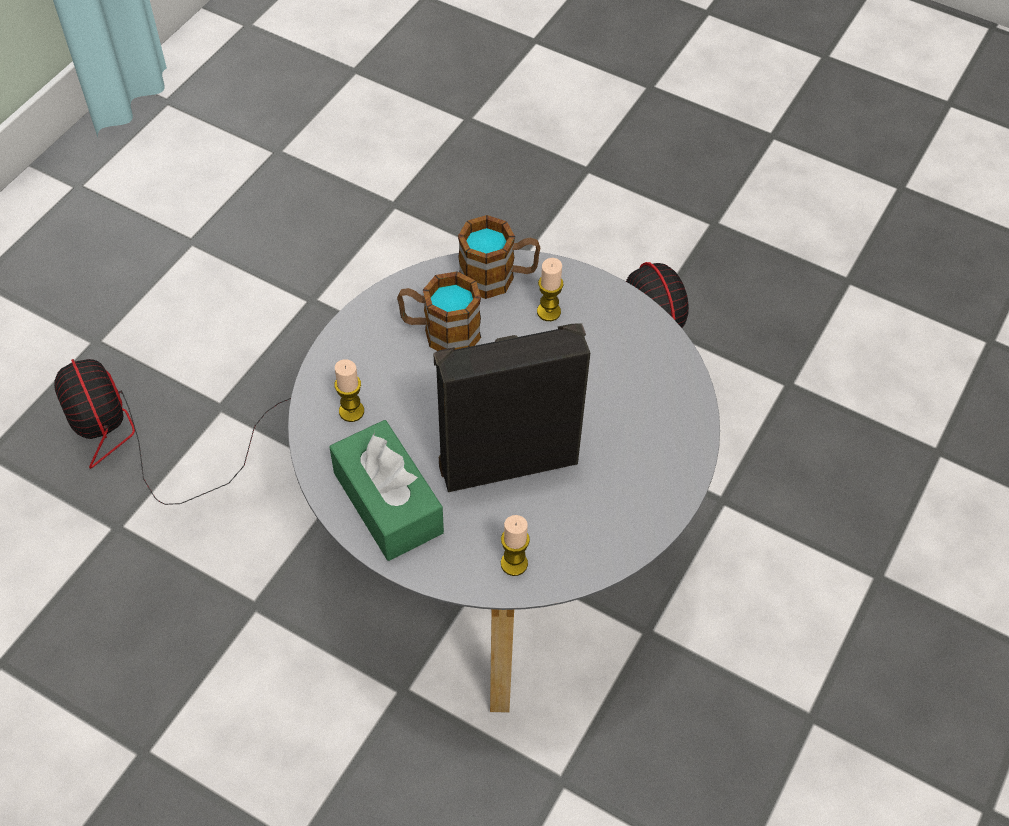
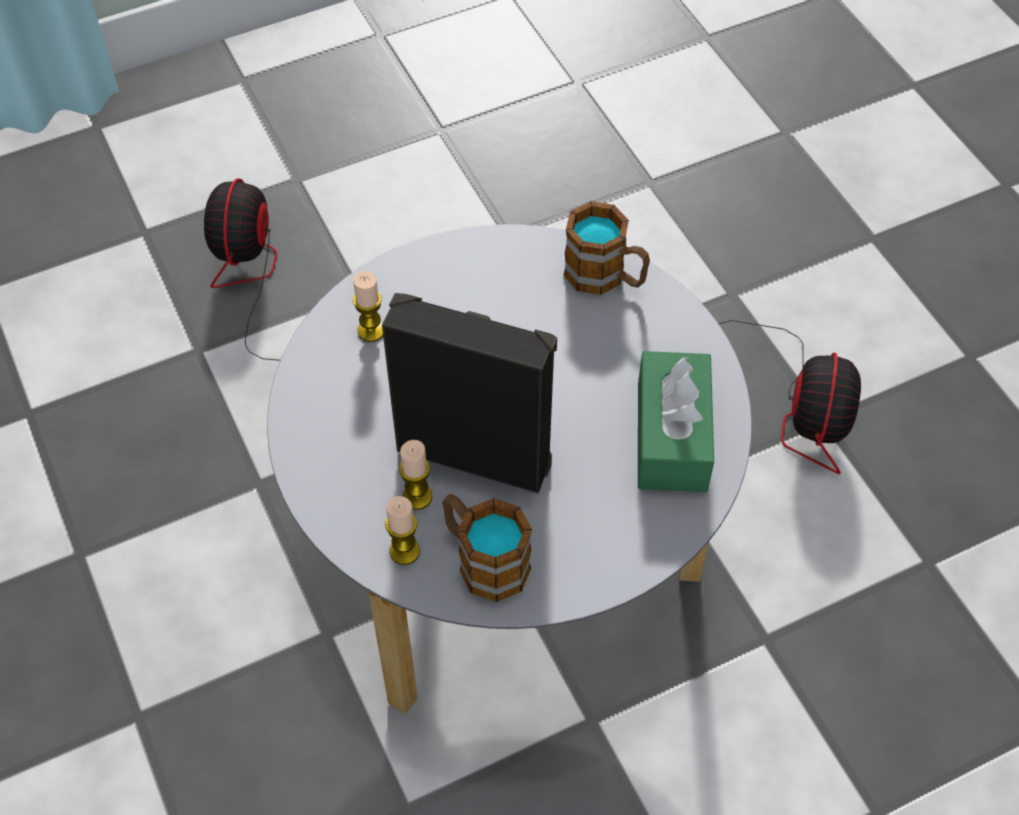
camera: 35 degrees right, 0 degrees up
(388, 502) = (337, 431): green tissue box -> green tissue box (671, 436)
(440, 332) = (509, 300): mug -> mug (483, 559)
(548, 312) = (628, 334): candle -> candle (417, 497)

